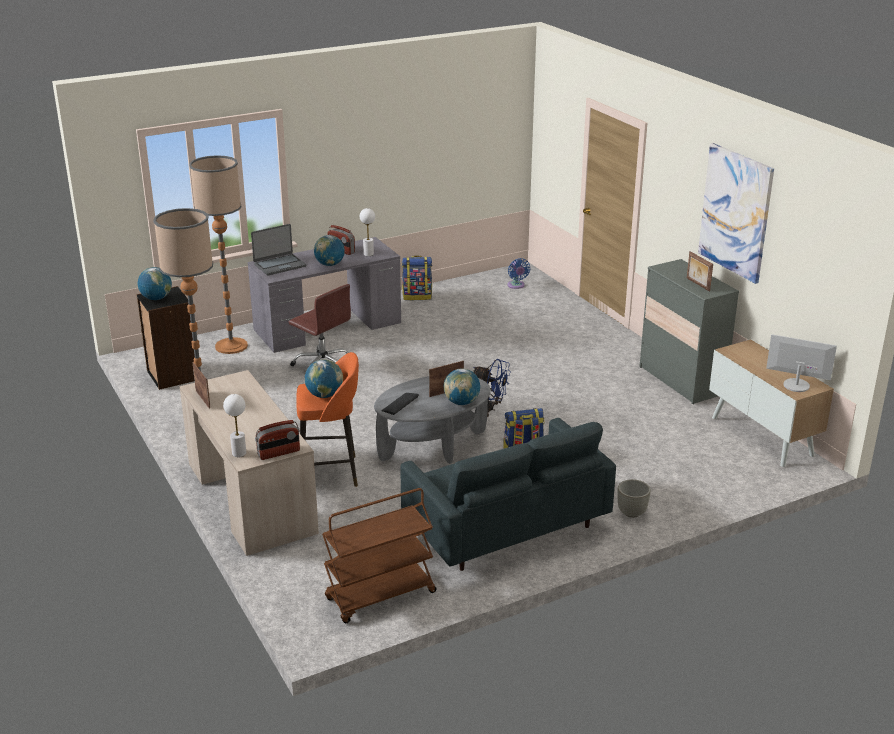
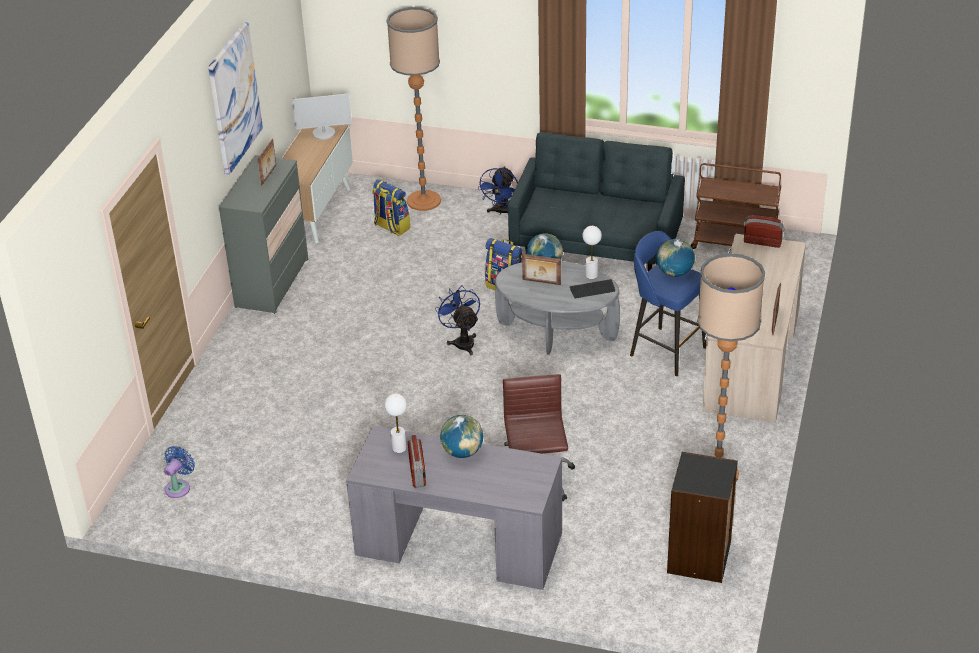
camera: 135 degrees left, 10 degrees up
(156, 298) = (713, 478): globe -> none
(231, 346) = (595, 572): floor lamp -> floor lamp (424, 201)
(239, 453) = (792, 256): white table lamp -> white table lamp (591, 275)
(279, 265) = (515, 484): laptop -> none
(331, 473) = (666, 350): orange stool -> blue stool
(417, 296) = (301, 537): backpack -> backpack (391, 227)
(631, 513) = (501, 212): grey planter -> blue fan
(796, 385) = (324, 133): monitor -> monitor turned 75 degrees counterclockwise

